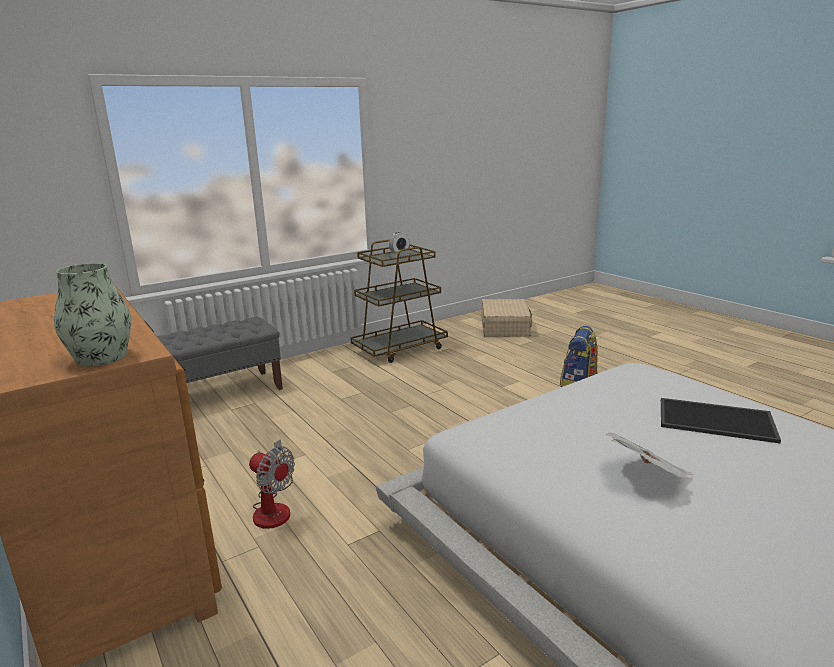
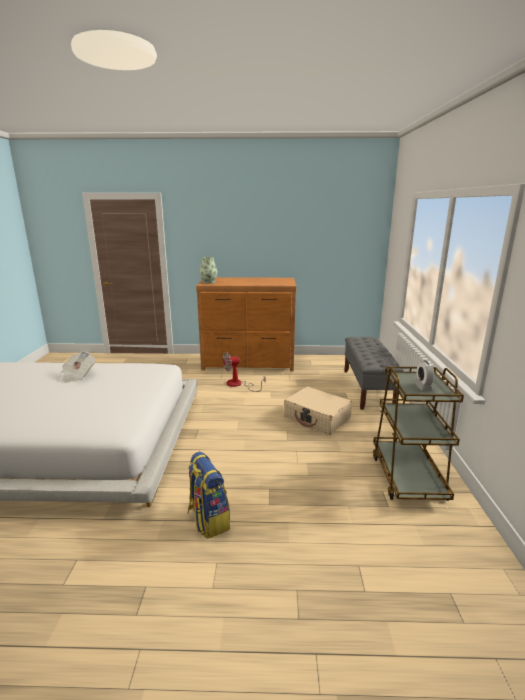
camera: 125 degrees right, 0 degrees up
(505, 327) = (443, 600): beige suitcase -> beige suitcase (317, 418)
(717, 420) = (54, 408): tray -> none

